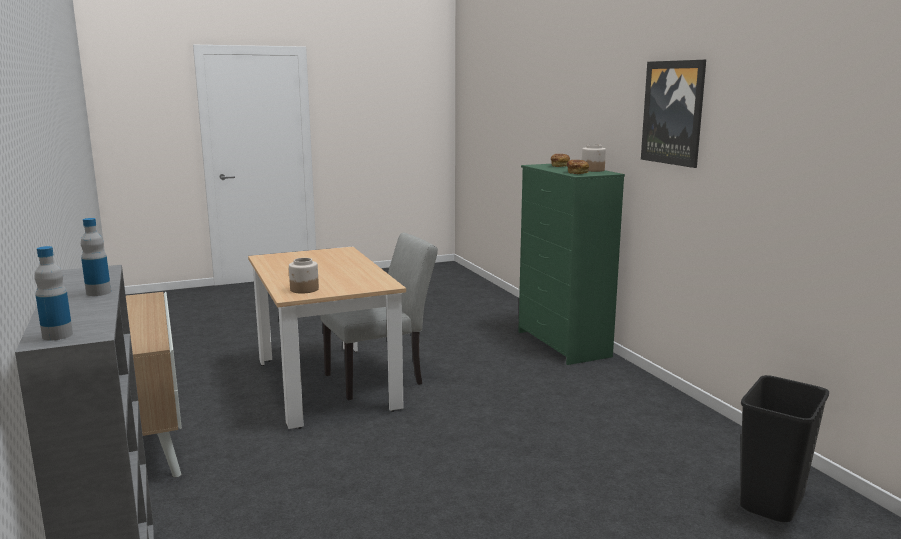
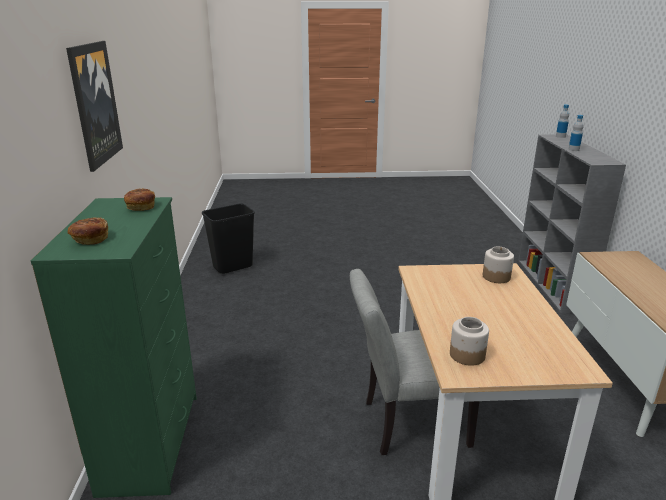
camera: 160 degrees left, 10 degrees up
(593, 170) = (97, 214): jar -> jar (466, 355)

